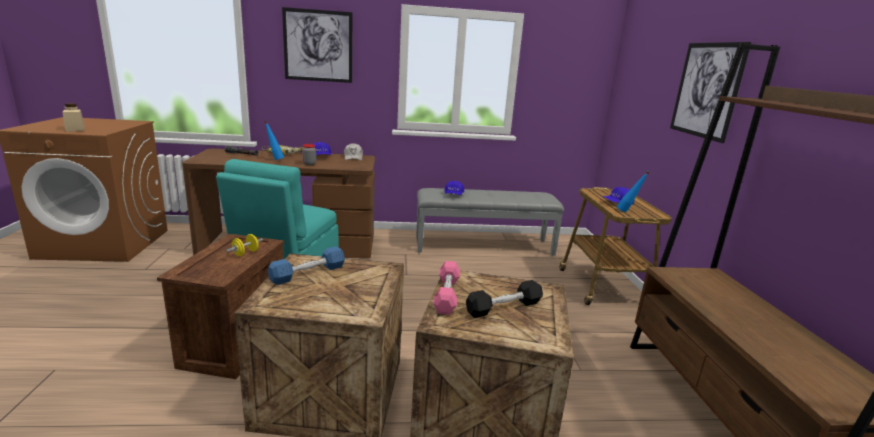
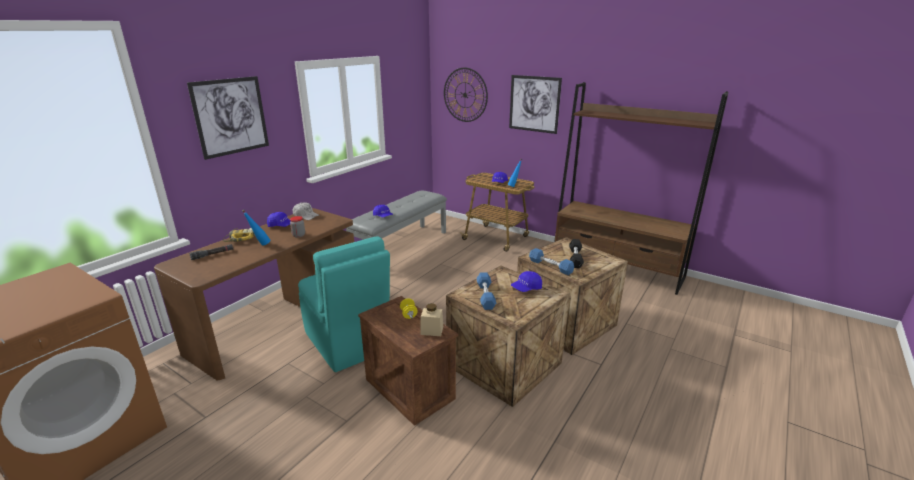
camera: 50 degrees left, 5 degrees up
(75, 129) = (48, 310): beige jar -> beige jar (432, 330)
(357, 293) = (526, 288): none -> blue cap
(446, 295) = (550, 266): pink dumbbell -> blue dumbbell
(639, 77) = (465, 95): none -> wall clock

